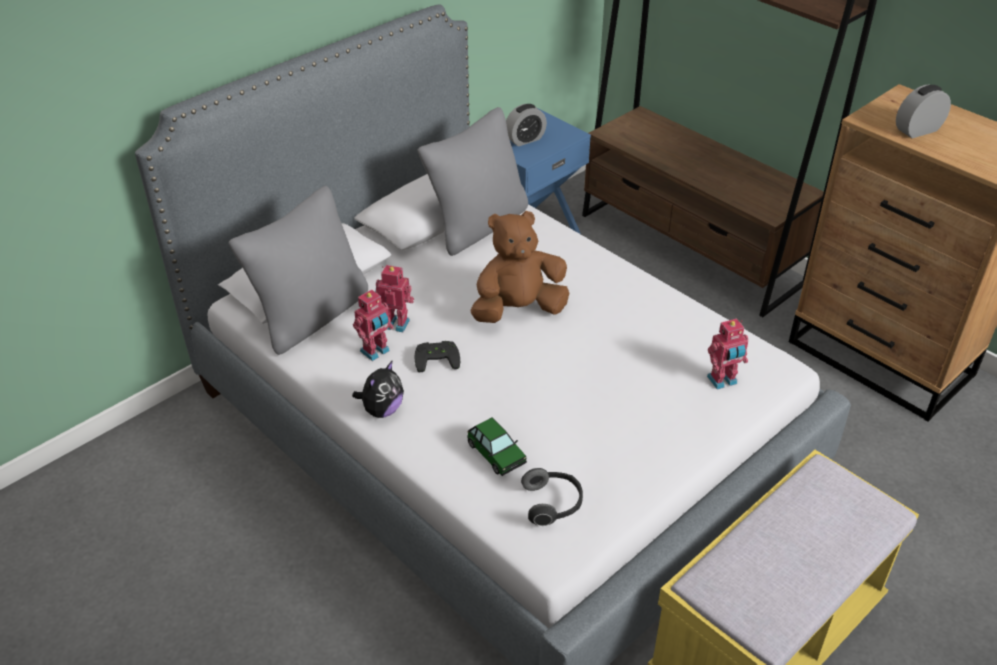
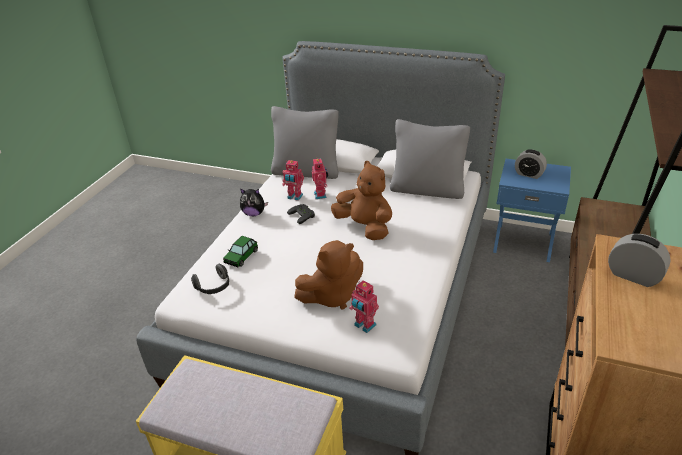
camera: 65 degrees right, 5 degrees down
(648, 390) = (332, 296): none -> brown plush toy

